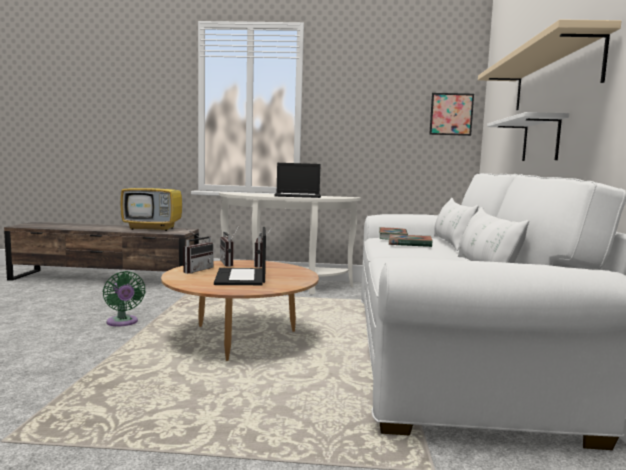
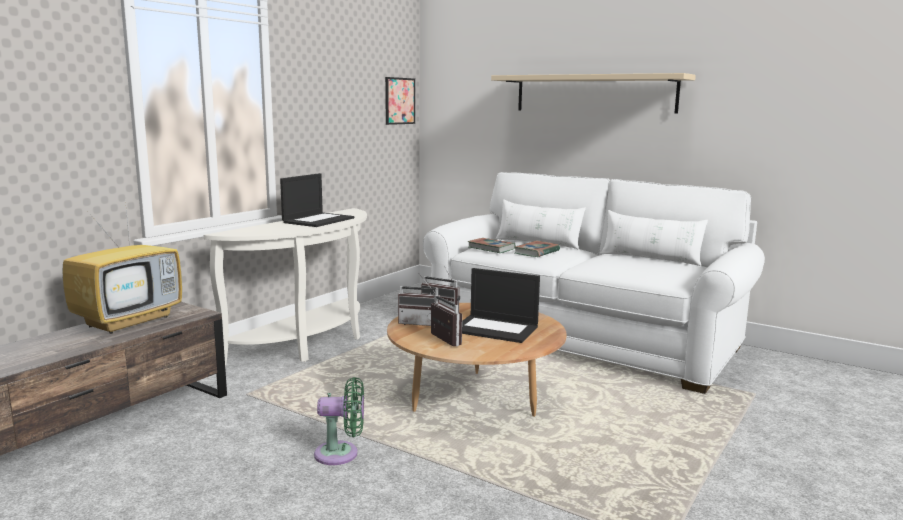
camera: 60 degrees left, 5 degrees up
(540, 140) = (576, 143): white shelf -> none

